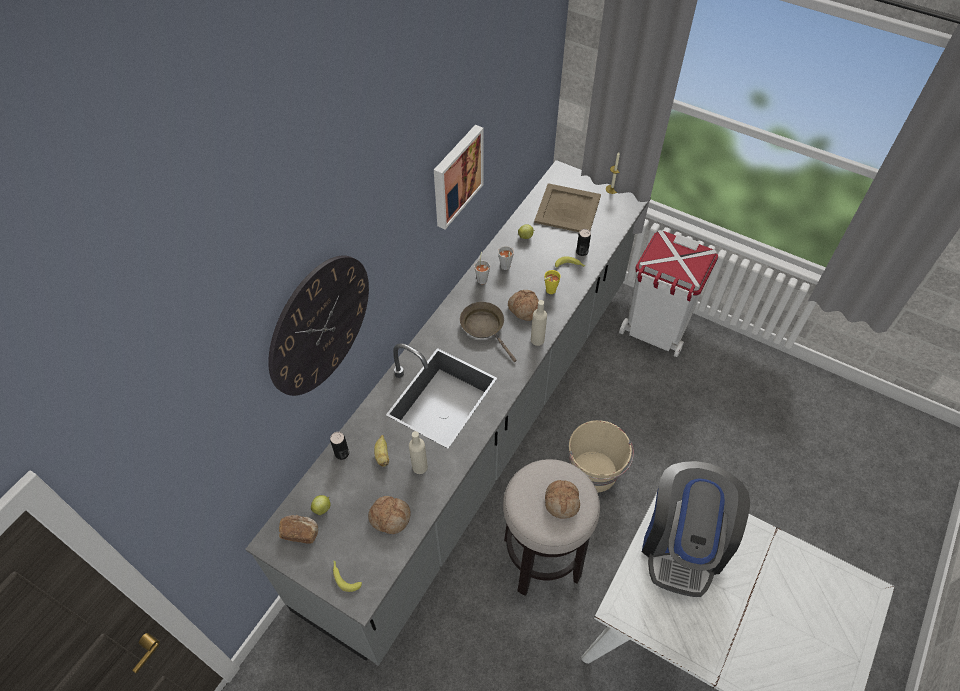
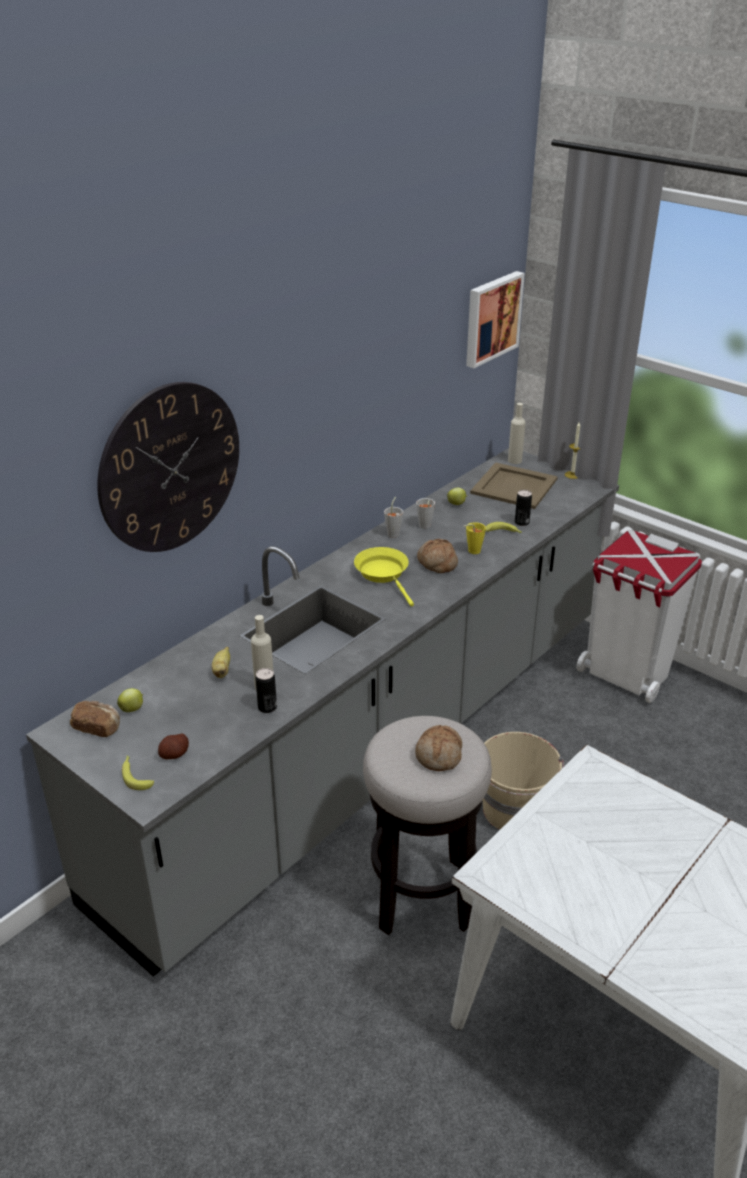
camera: 10 degrees right, 20 degrees down
(342, 453) = (174, 663): can -> can (267, 707)
(369, 550) = (174, 754): none -> potato
(390, 517) = (212, 727): bread -> none
(456, 176) = (368, 381): picture -> picture (491, 318)
(485, 327) = (384, 574): brown frying pan -> yellow frying pan
(537, 340) = (445, 591): beige bottle -> beige bottle (514, 460)
(683, 543) = (593, 817): coffee machine -> none

